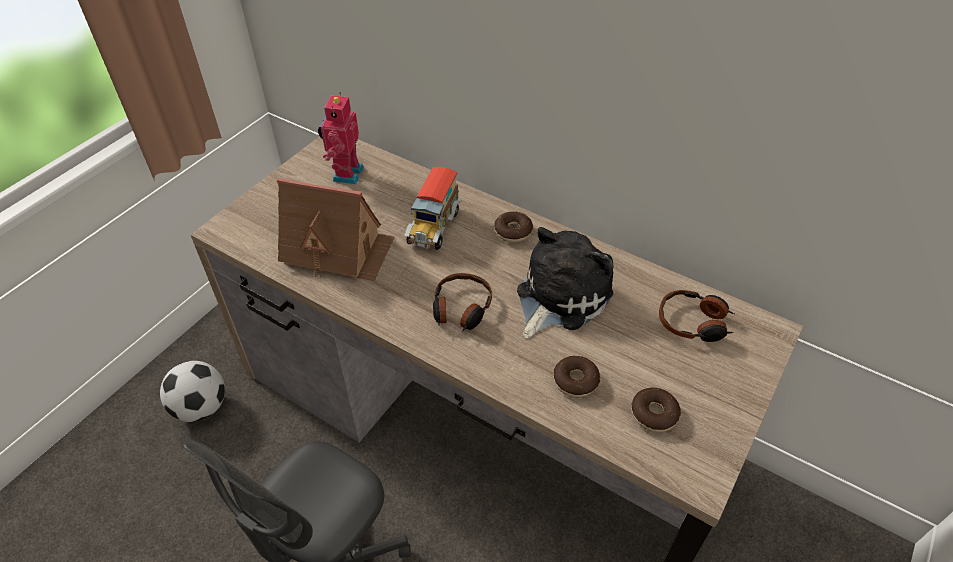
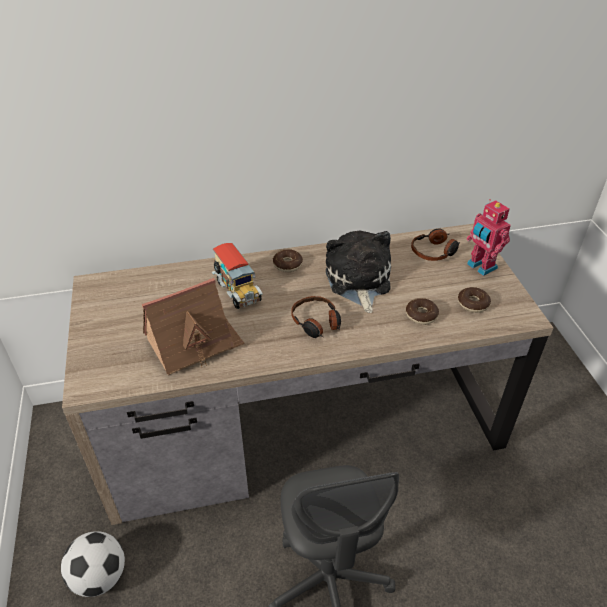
camera: 45 degrees left, 5 degrees down
(346, 174) = (130, 296): toy robot -> toy robot (480, 267)

